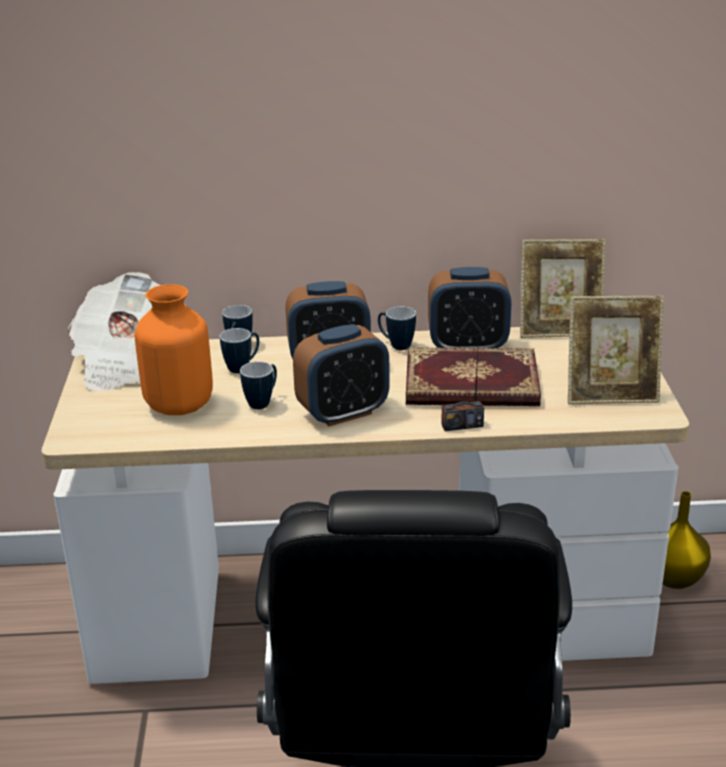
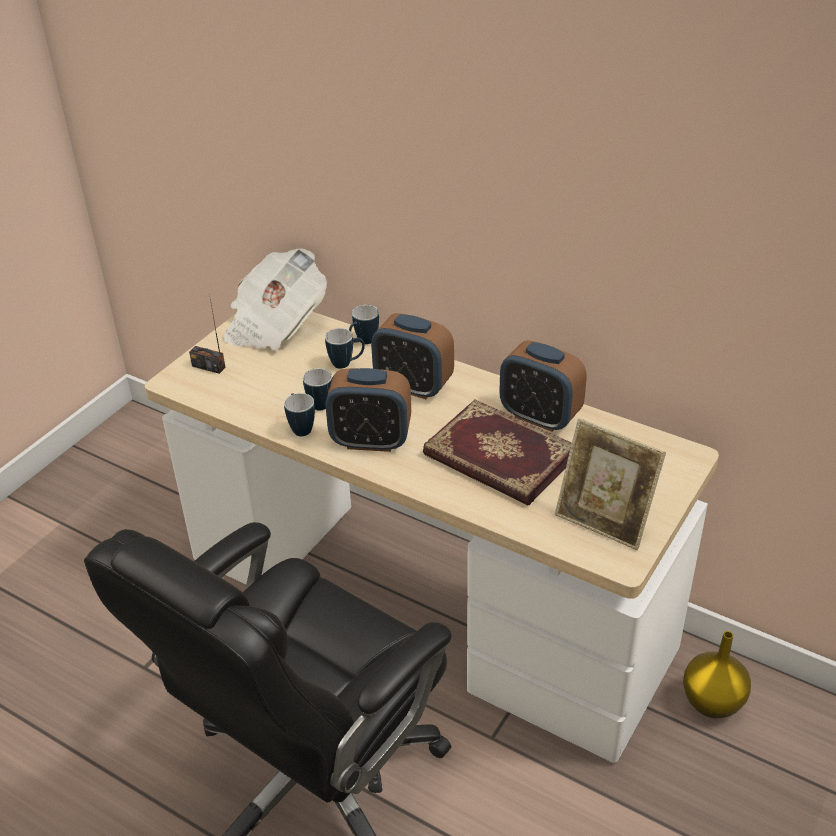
camera: 35 degrees right, 10 degrees up
(180, 404) = (268, 381): orange vase -> none
(395, 345) = (483, 390): mug -> mug (300, 428)
(462, 425) = (446, 495): radio -> radio (208, 366)
(559, 330) = (640, 432): picture frame -> none

